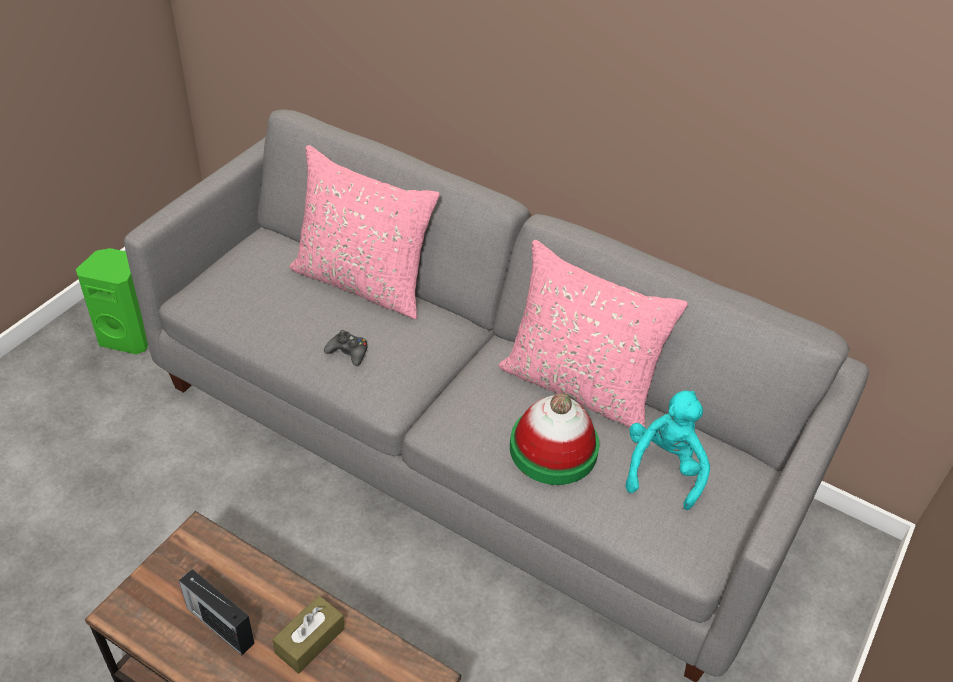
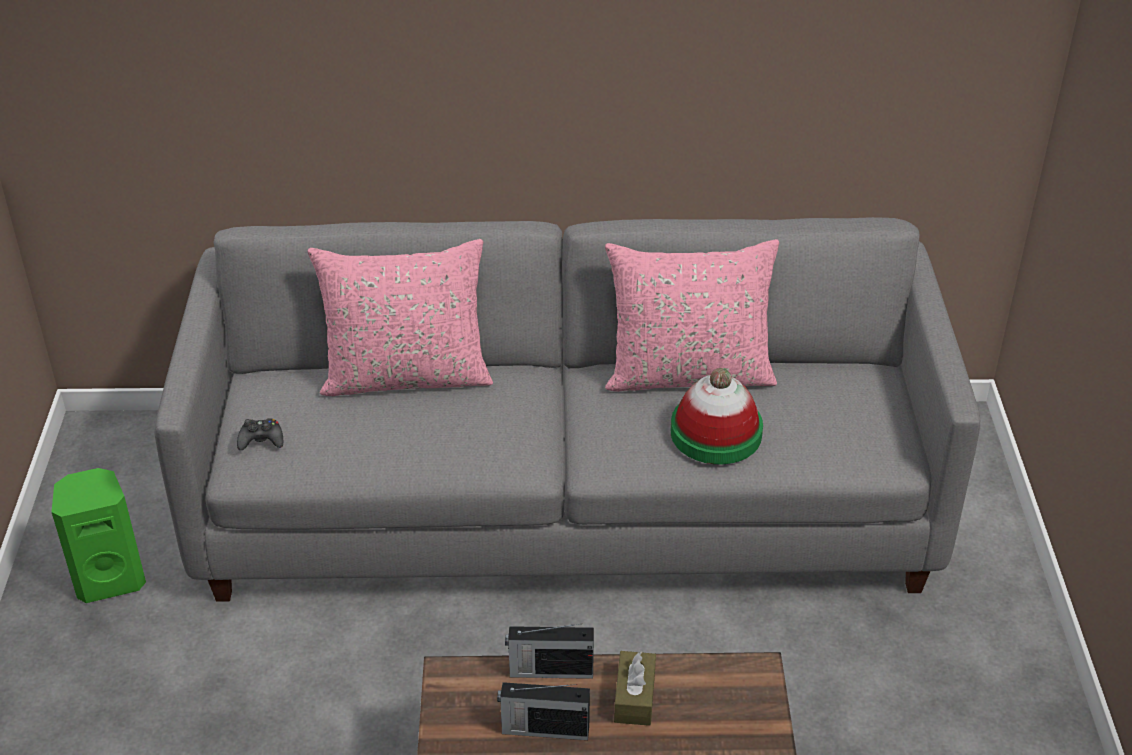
camera: 30 degrees left, 5 degrees down
(269, 577) = (549, 670): none -> radio
(348, 352) = (460, 441): black game controller -> black game controller (261, 440)
(663, 469) = (816, 405): turquoise plush toy -> none

